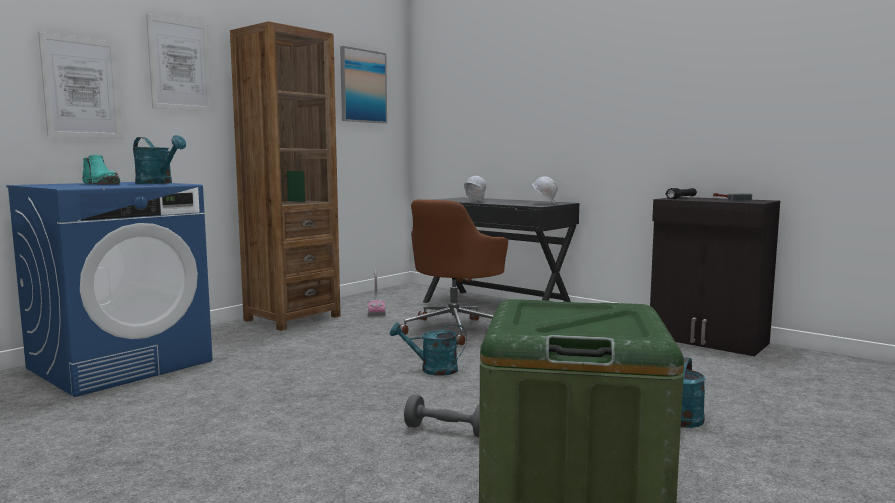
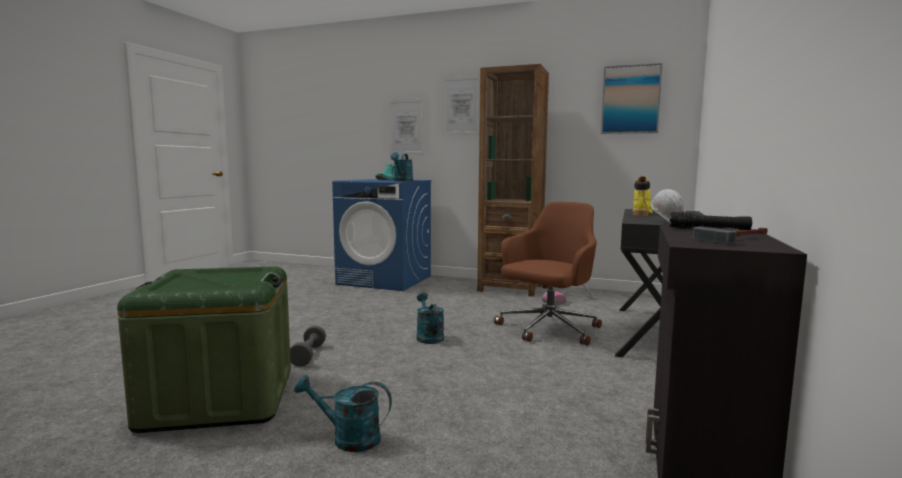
camera: 70 degrees right, 0 degrees up
(455, 329) = (548, 329): brown office chair -> brown office chair turned 120 degrees clockwise
(474, 201) = (641, 213): white hard hat -> yellow boot

